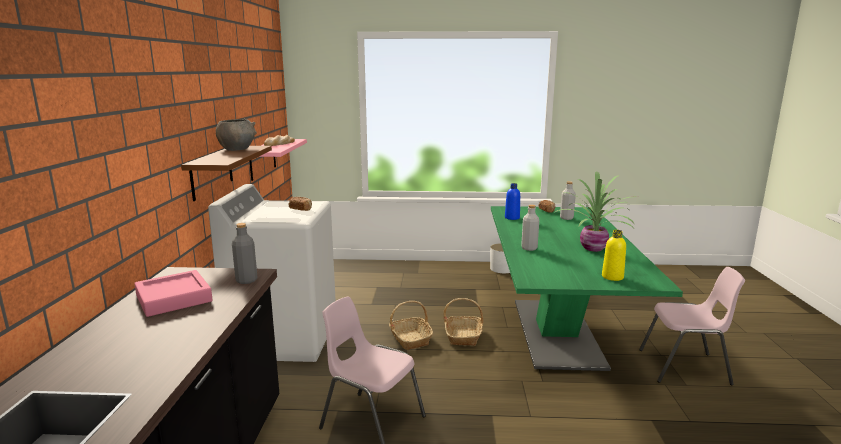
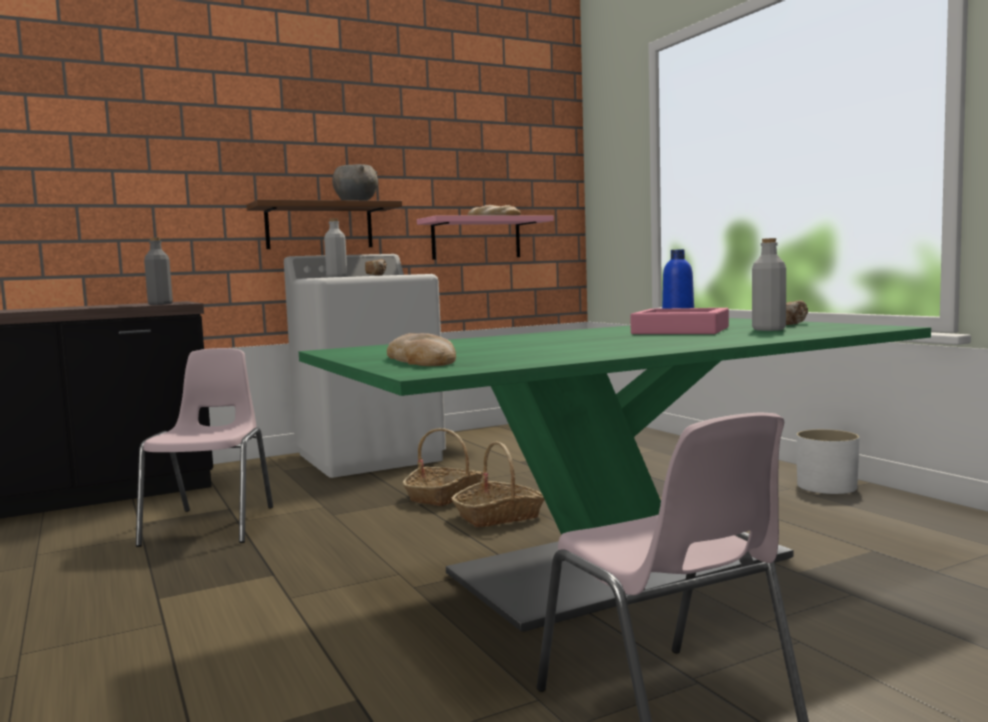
camera: 60 degrees right, 10 degrees down
(174, 298) = (103, 305): pink tray -> pink tray (680, 330)
(529, 248) = (509, 338): grey bottle -> grey bottle (337, 276)
(594, 248) = (588, 347): potted plant -> none
(612, 277) = (422, 360): yellow bottle -> bread

